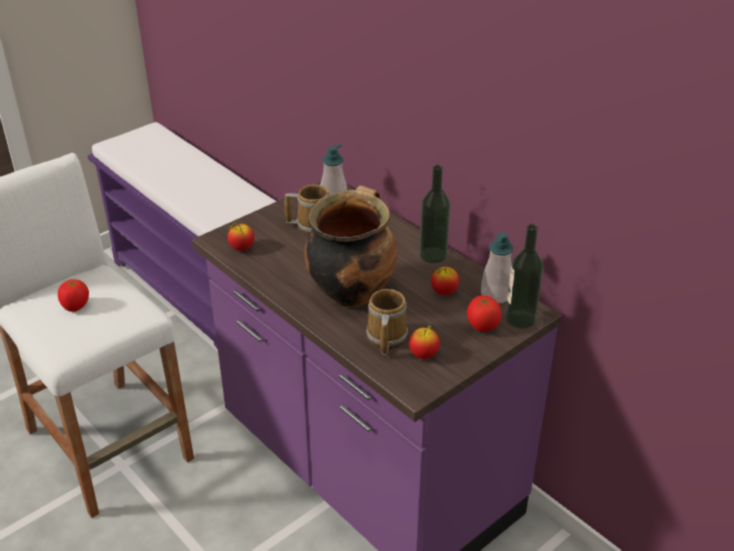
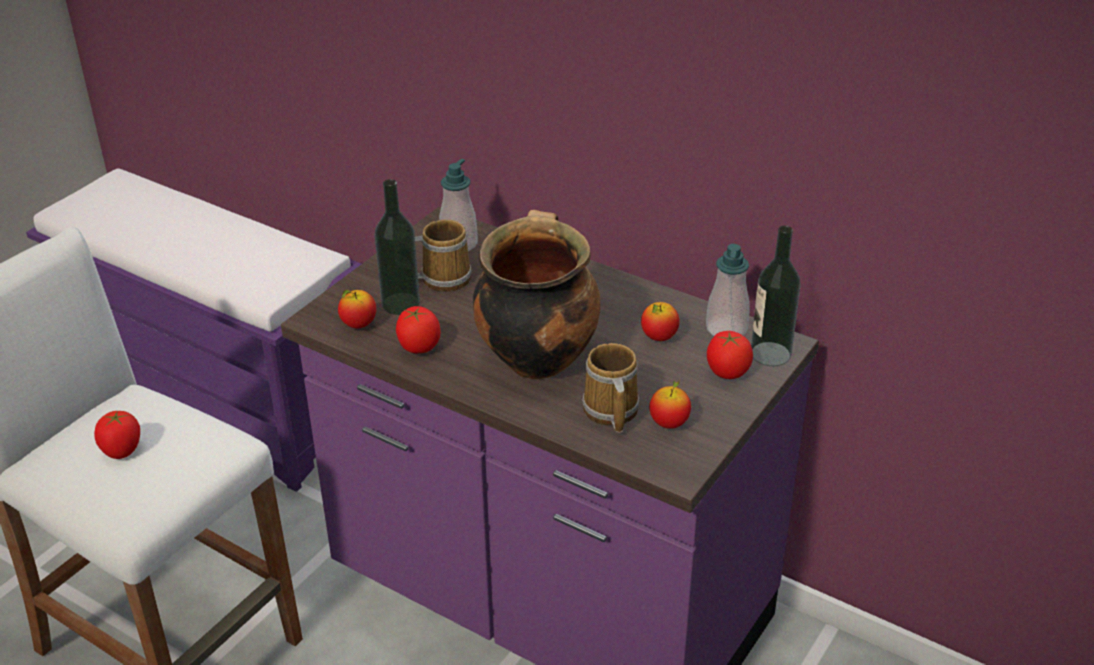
camera: 15 degrees left, 0 degrees up
(274, 270) = (419, 347): none -> tomato
(433, 255) = (622, 290): bottle -> bottle (400, 303)

